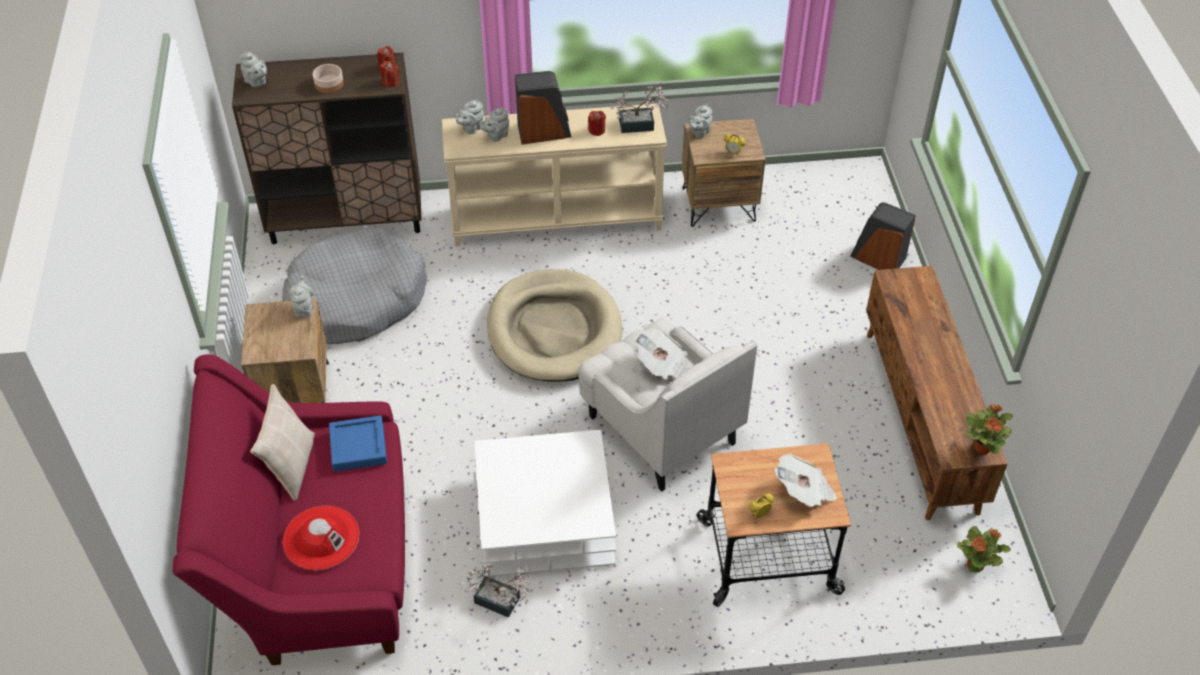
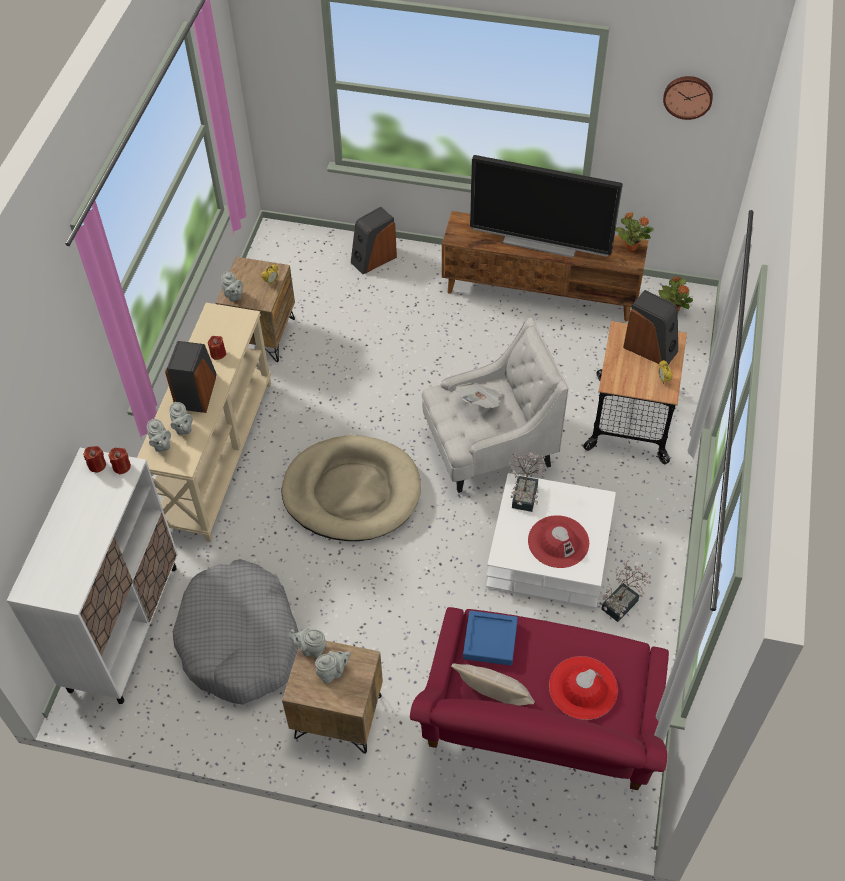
camera: 70 degrees left, 5 degrees up
(256, 82) = (51, 585): grey teapot -> grey teapot (333, 672)
(328, 84) = (93, 520): bowl -> none
(347, 219) = (124, 627): brown cabinet -> white cabinet
(525, 496) = (558, 541): none -> red hat
(641, 125) = (228, 321): potted plant -> potted plant (526, 493)
(804, 491) = (650, 348): newspaper -> speaker
(932, 357) = (540, 242): none -> television
(1104, 325) = (688, 96): none -> wall clock

